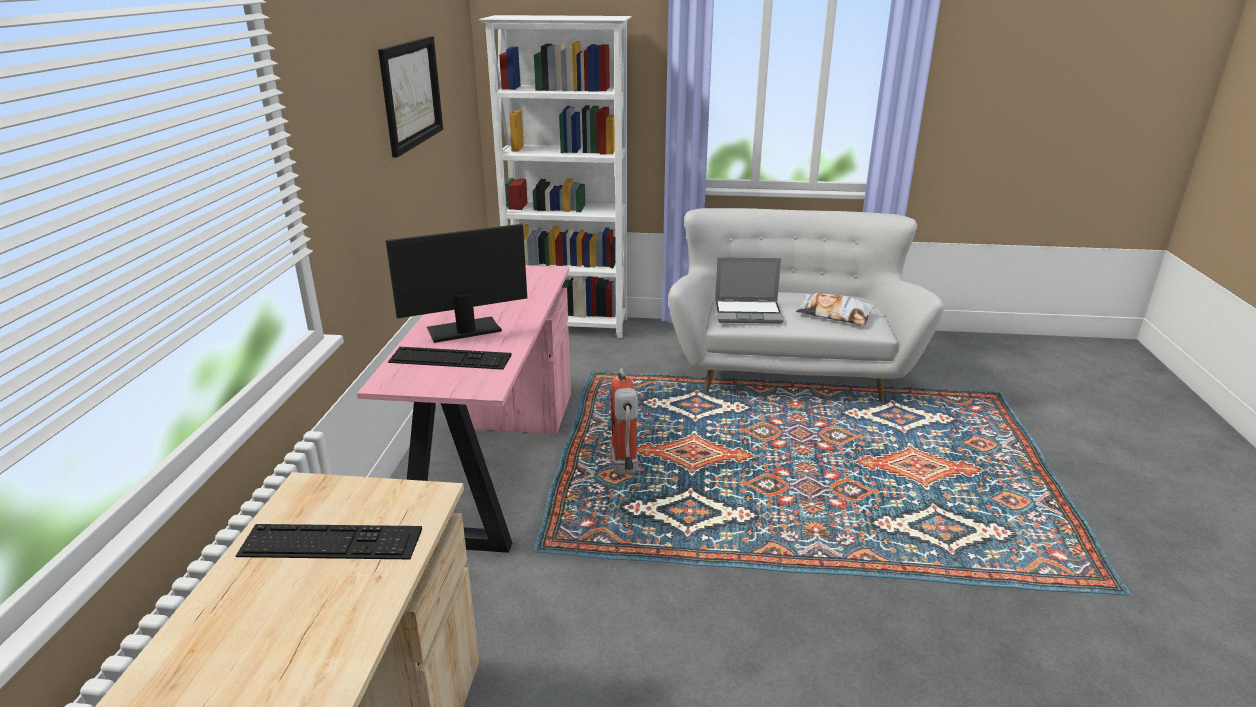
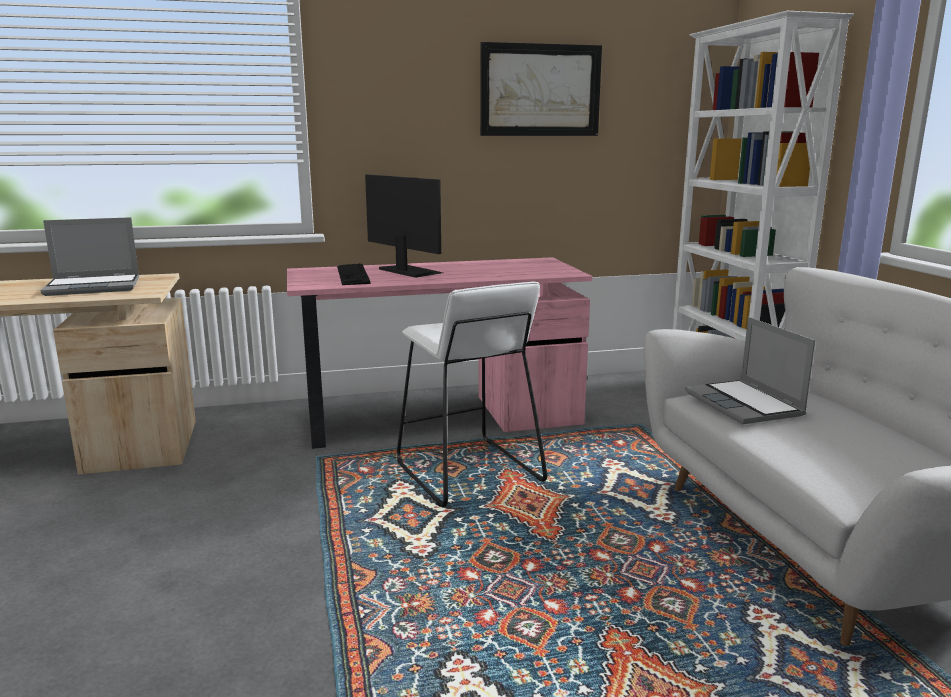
camera: 70 degrees right, 10 degrees down
(331, 542) = (95, 287): keyboard -> laptop
(625, 469) = (467, 472): fire extinguisher -> white stool
(834, 314) = (846, 458): pillow -> none

